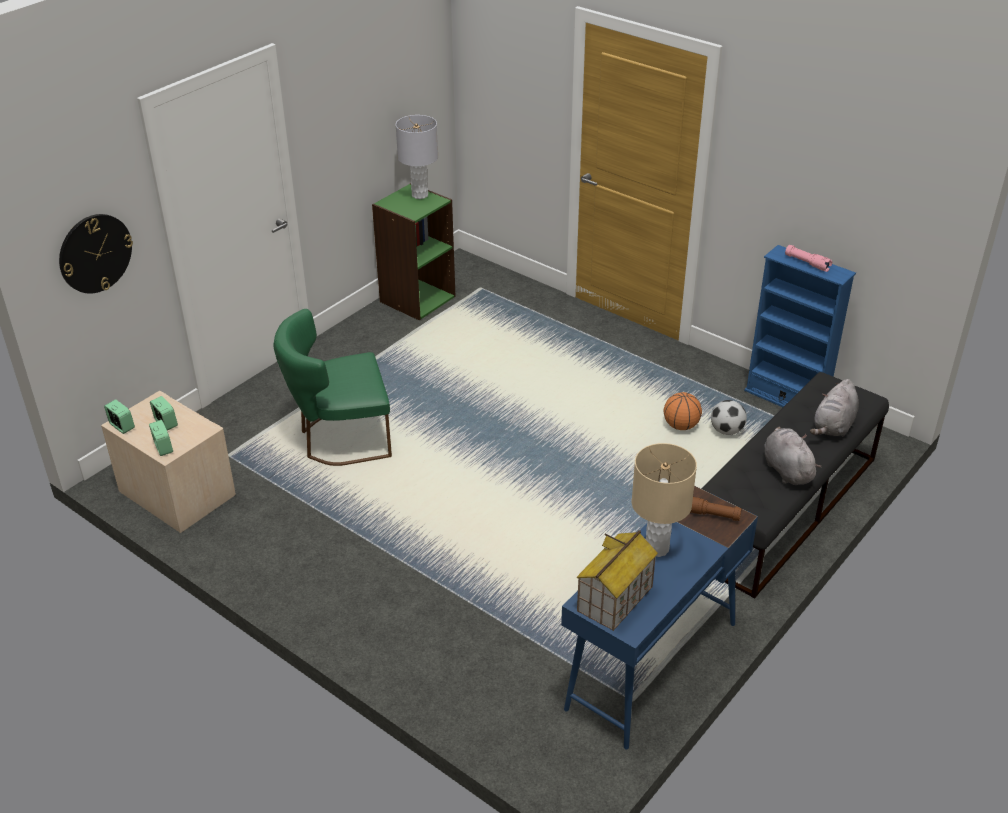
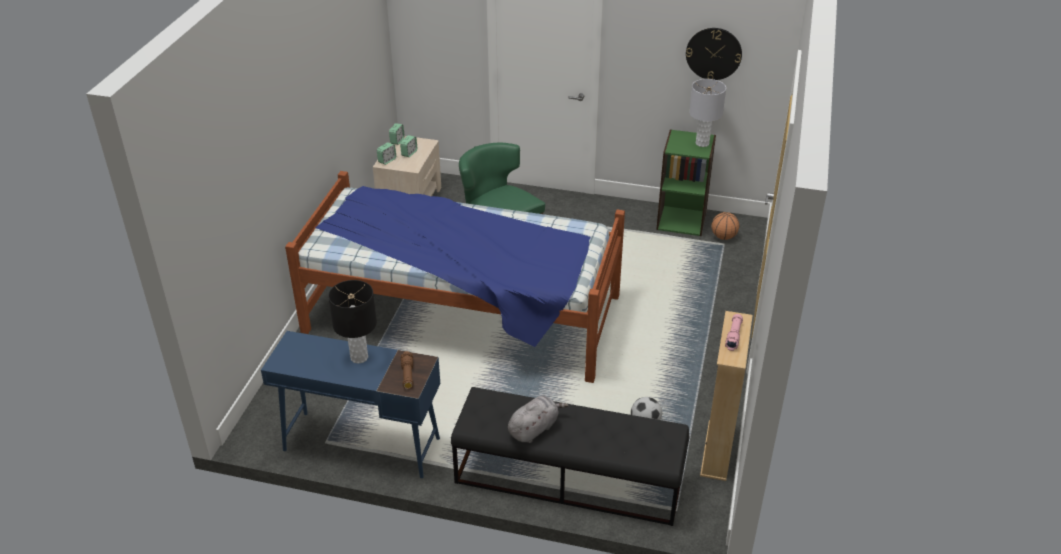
camera: 65 degrees right, 0 degrees up
(95, 253) = (435, 38): wall clock -> wall clock (713, 53)
(463, 510) = (463, 314): none -> bed
(615, 599) = (301, 351): toy house -> none
(657, 548) = (359, 357): beige table lamp -> black table lamp
(681, 426) = (632, 395): basketball -> basketball (723, 237)
(786, 399) = (717, 450): blue bookcase -> beige bookcase
(833, 426) = (610, 446): grey plush toy -> none

